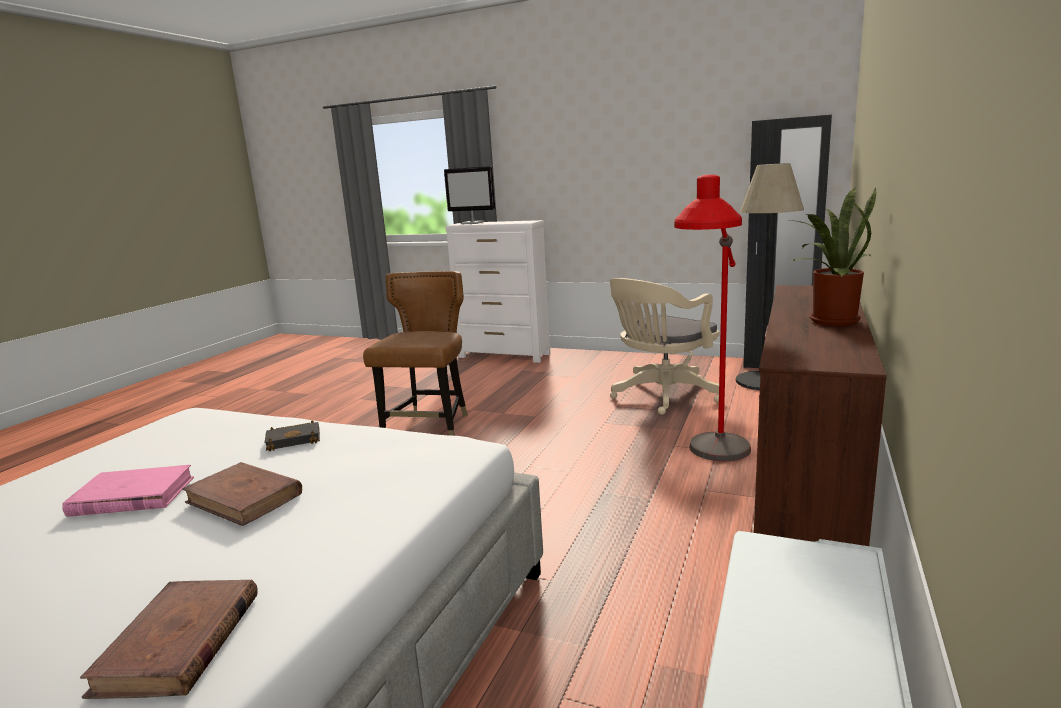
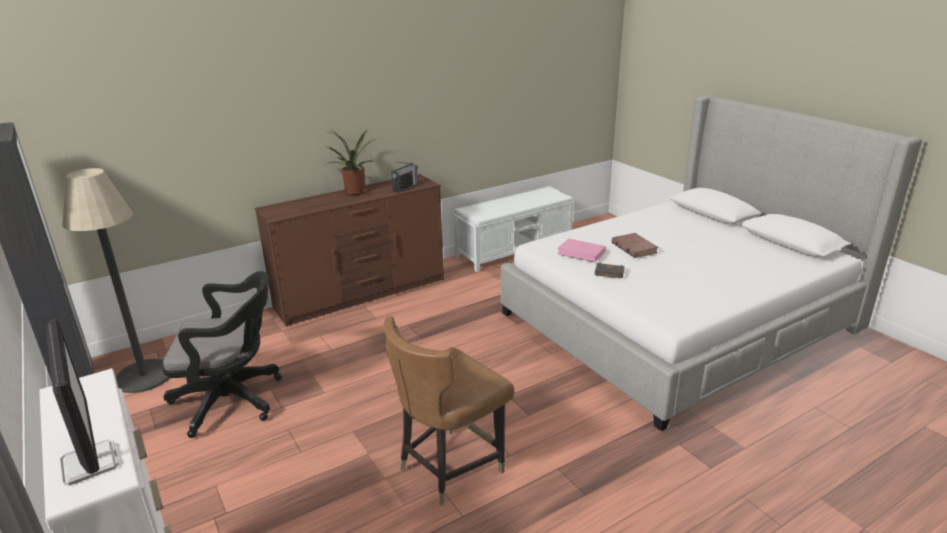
camera: 145 degrees left, 10 degrees up
(132, 496) = (682, 265): pink book -> pink book (581, 253)
(179, 643) = (649, 219): brown book -> none
(662, 396) = (234, 400): beige office chair -> black office chair
(713, 466) = (344, 327): red floor lamp -> none
(794, 345) = (405, 187): none -> radio

